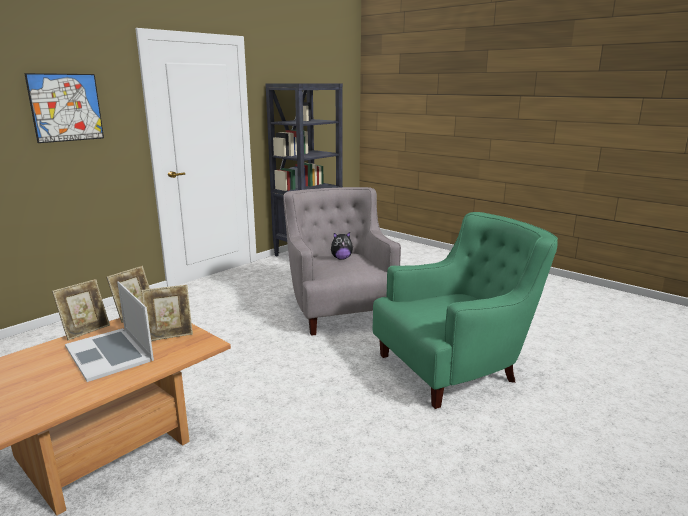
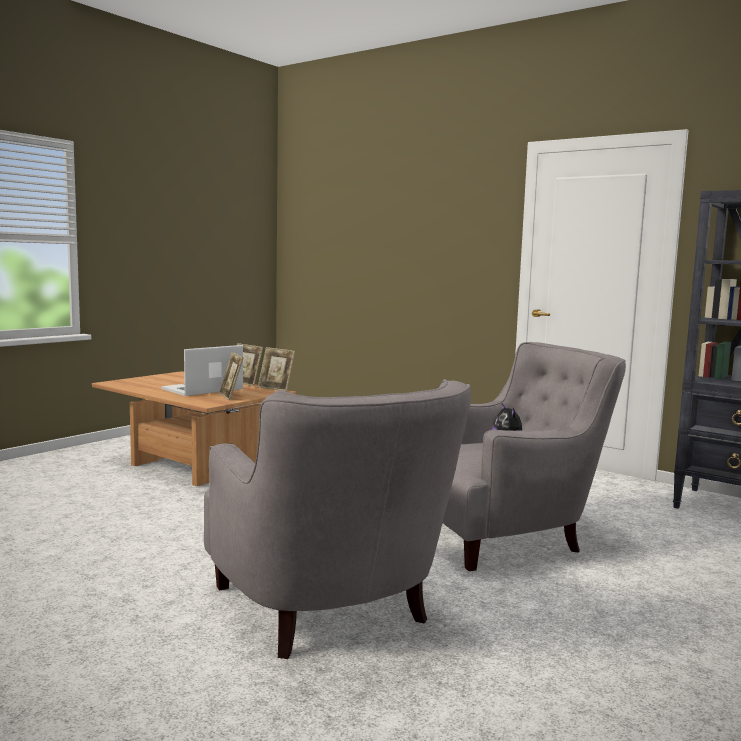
camera: 85 degrees right, 10 degrees down
(66, 107) = (447, 228): picture -> none
(456, 367) = (329, 611): green armchair -> grey armchair

